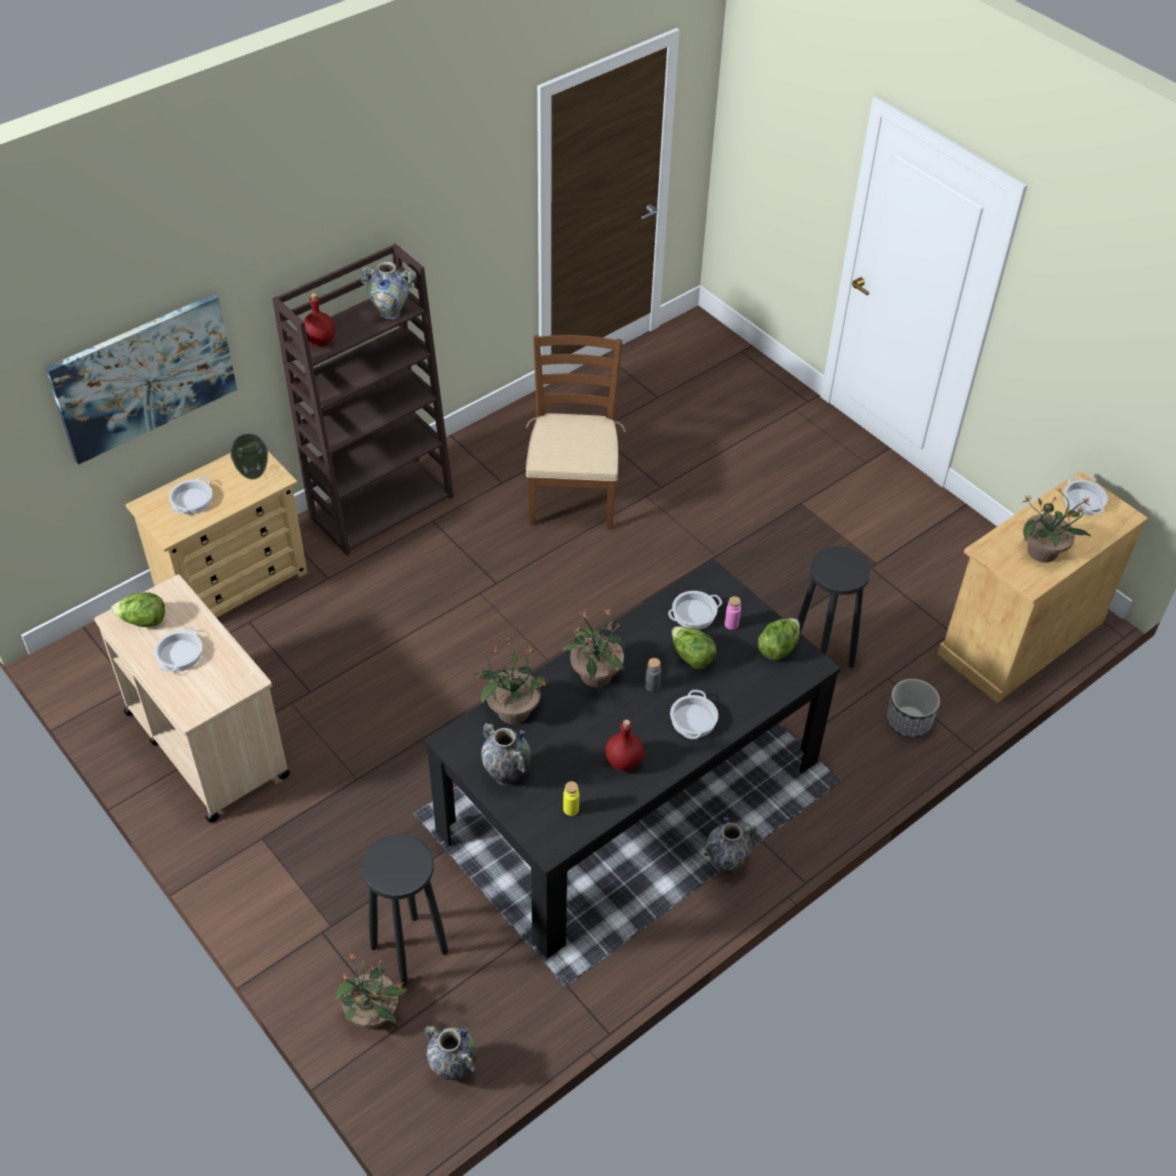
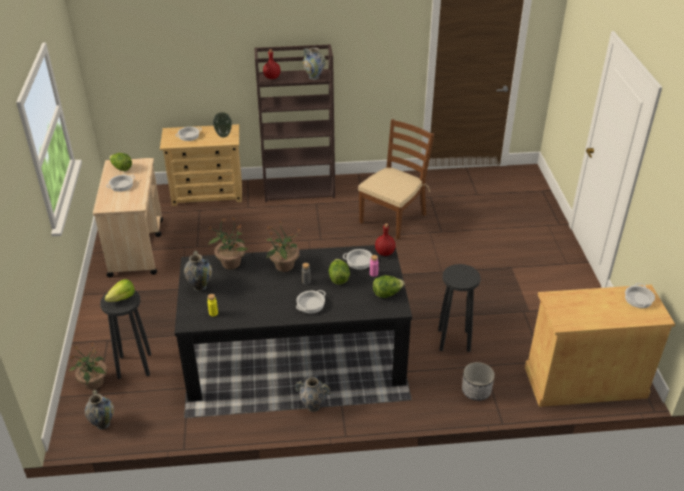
camera: 35 degrees right, 10 degrees down
(144, 377) = (181, 64): picture -> none
(400, 859) = (122, 298): none -> lettuce
(624, 761) = (259, 306): red bottle -> red bottle (385, 253)
(1043, 552) = (586, 312): potted plant -> none

